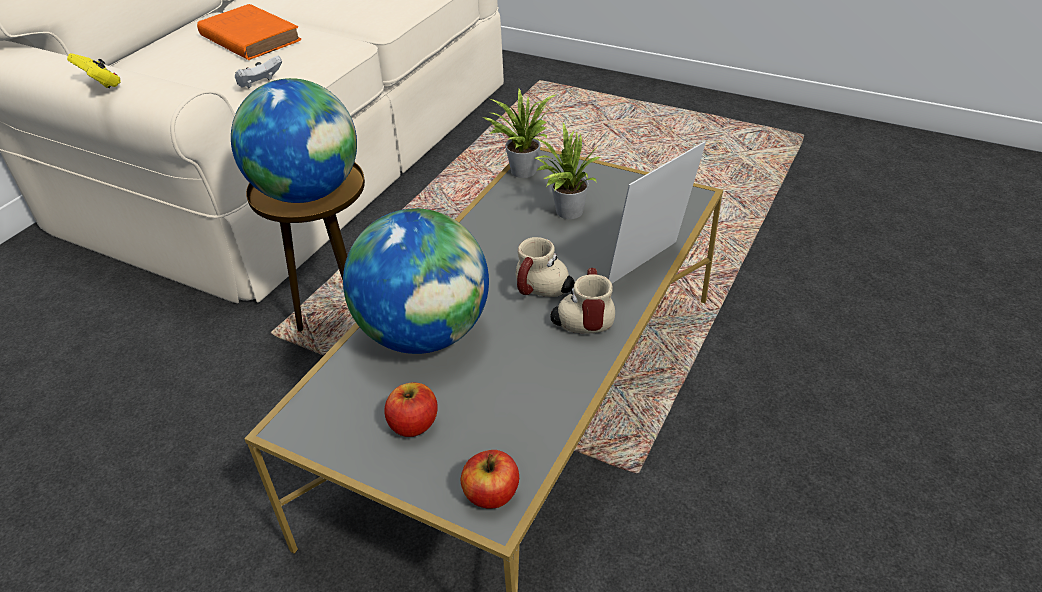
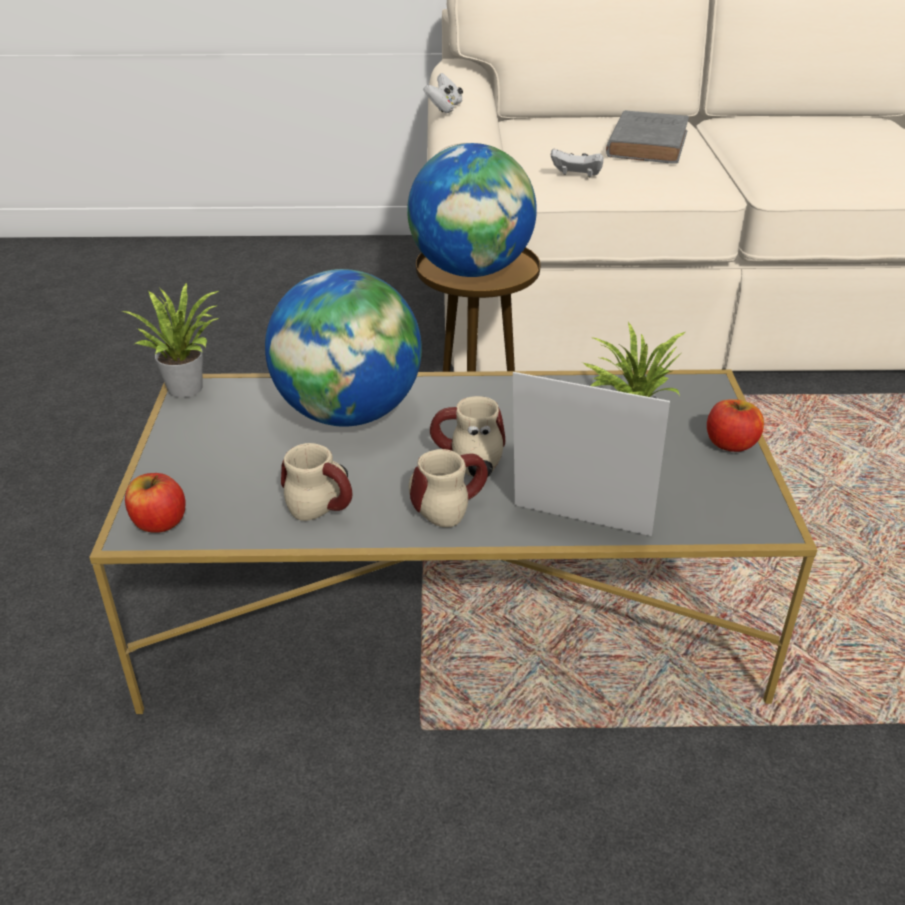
camera: 60 degrees right, 5 degrees down
(101, 84) = (444, 108): yellow game controller -> white game controller
(249, 37) = (648, 143): orange book -> grey book
(413, 424) = (225, 449): apple -> apple (730, 444)
(521, 169) = (673, 381): potted plant -> potted plant (188, 386)
(539, 380) = (328, 504): none -> mug

